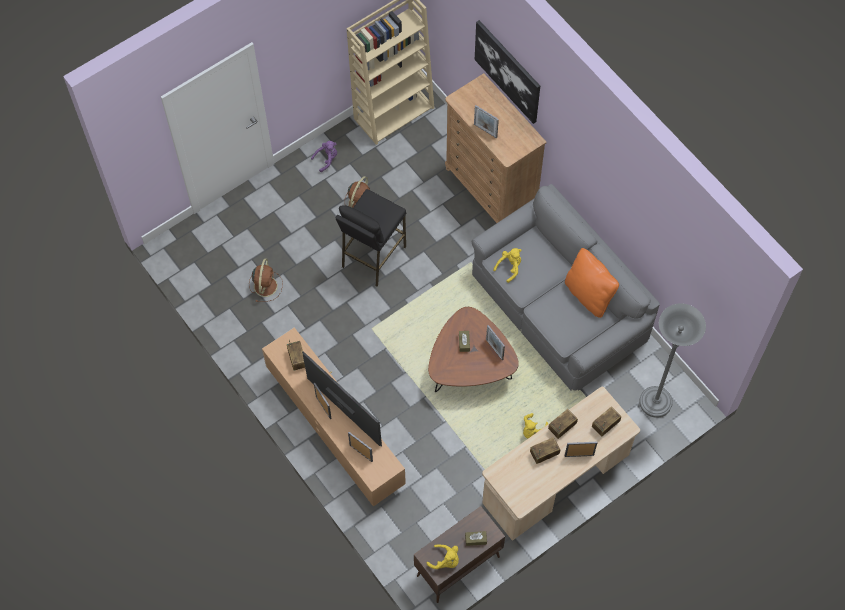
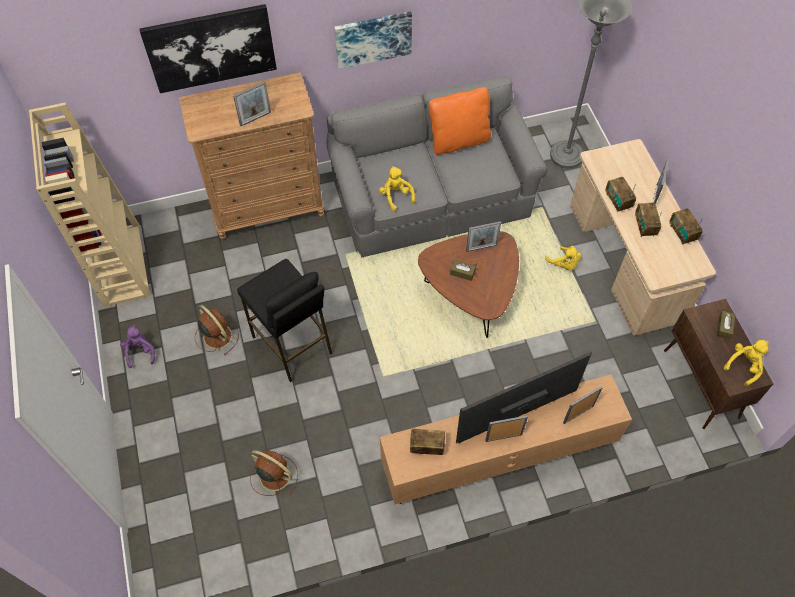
camera: 70 degrees left, 5 degrees down
(590, 175) = (373, 38): none -> picture
(605, 425) = (626, 164): radio -> radio (682, 233)

